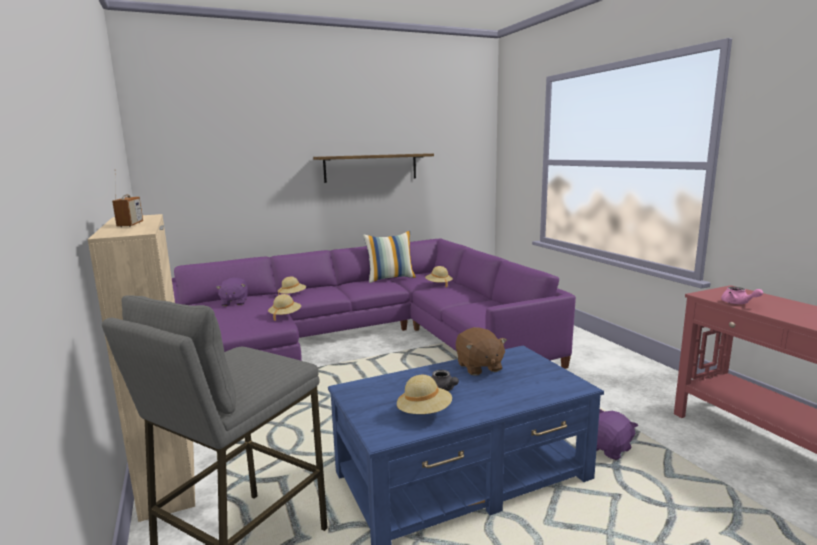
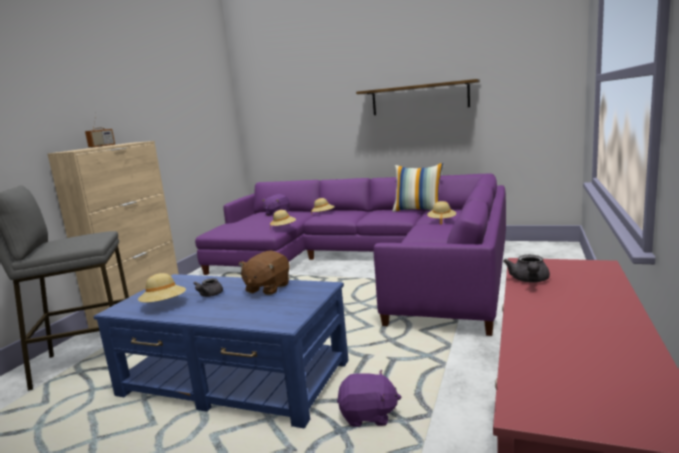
camera: 45 degrees right, 0 degrees up
(738, 303) = (529, 280): pink teapot -> grey teapot

